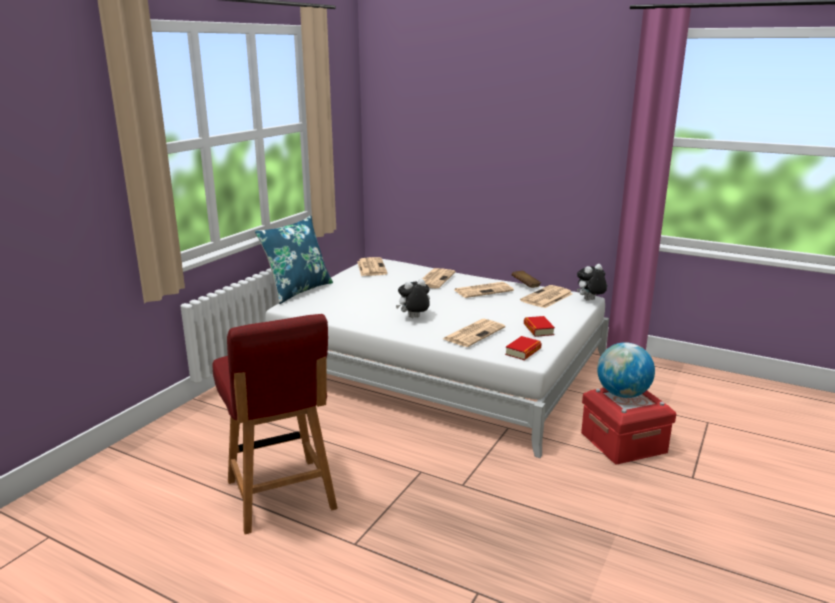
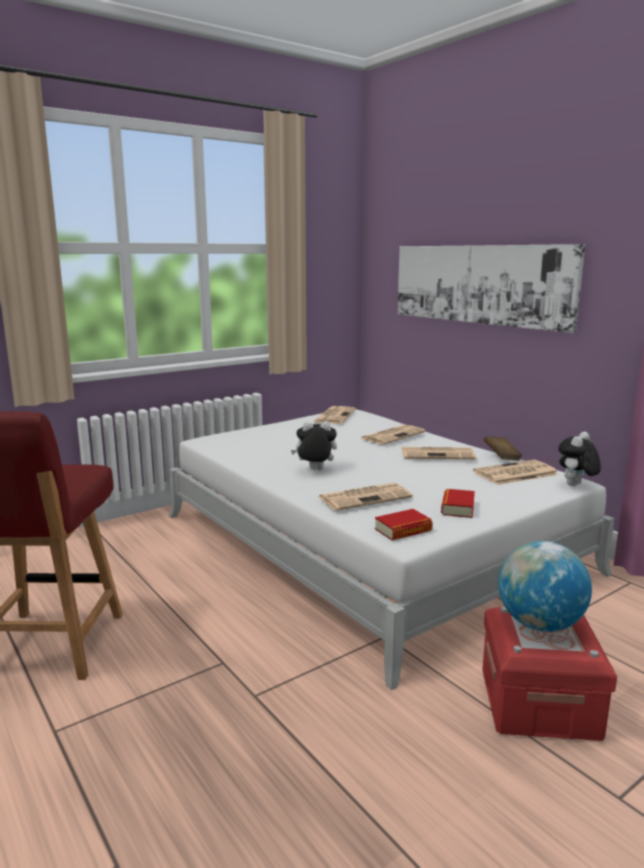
camera: 25 degrees right, 5 degrees down
(297, 290) = (233, 428): blue pillow -> none
(483, 152) = (479, 284): none -> picture
(590, 300) = (575, 486): plush toy -> plush toy turned 45 degrees counterclockwise

